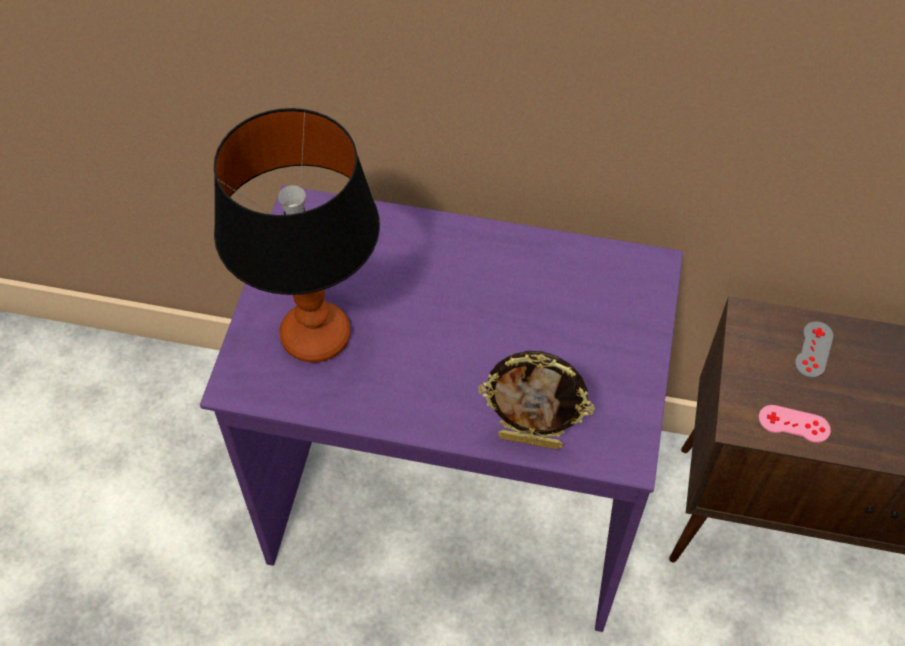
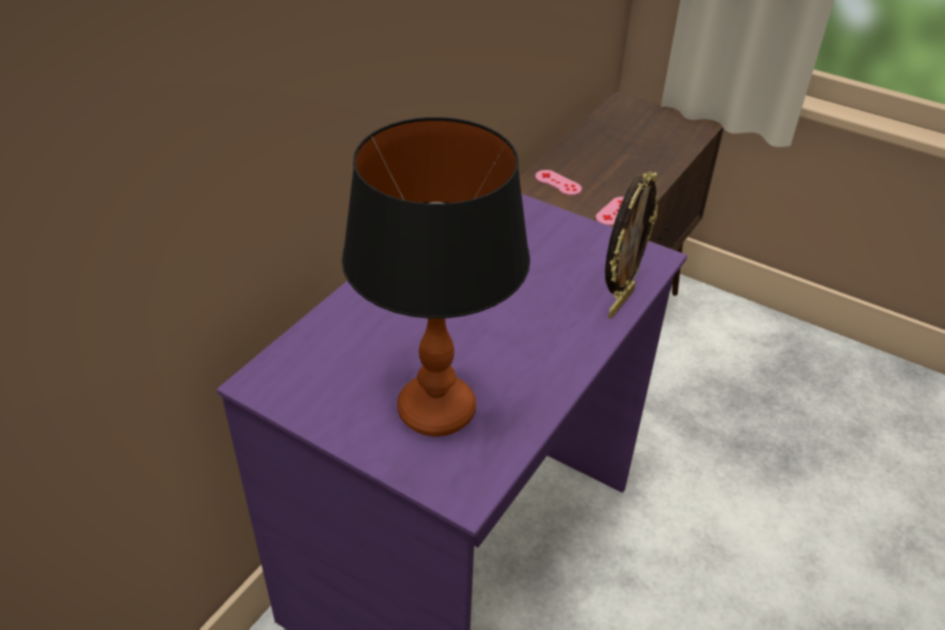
camera: 70 degrees left, 15 degrees down
(813, 350) = (558, 183): grey game controller -> pink game controller

